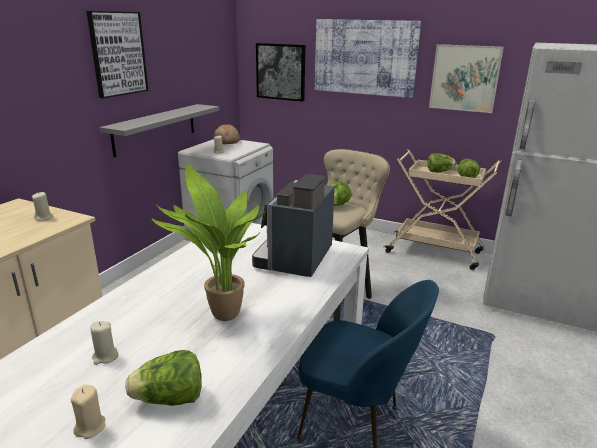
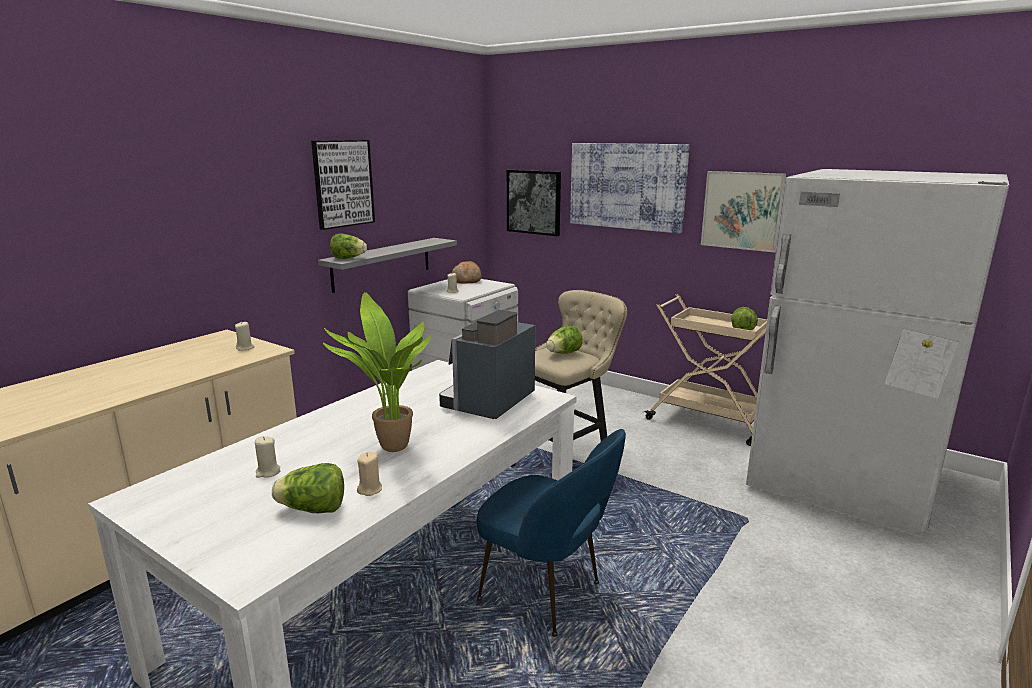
camera: 10 degrees right, 5 degrees down
(90, 427) = (237, 523): beige candle -> beige candle (370, 489)
(439, 172) = (712, 322): lettuce -> lettuce (348, 258)

